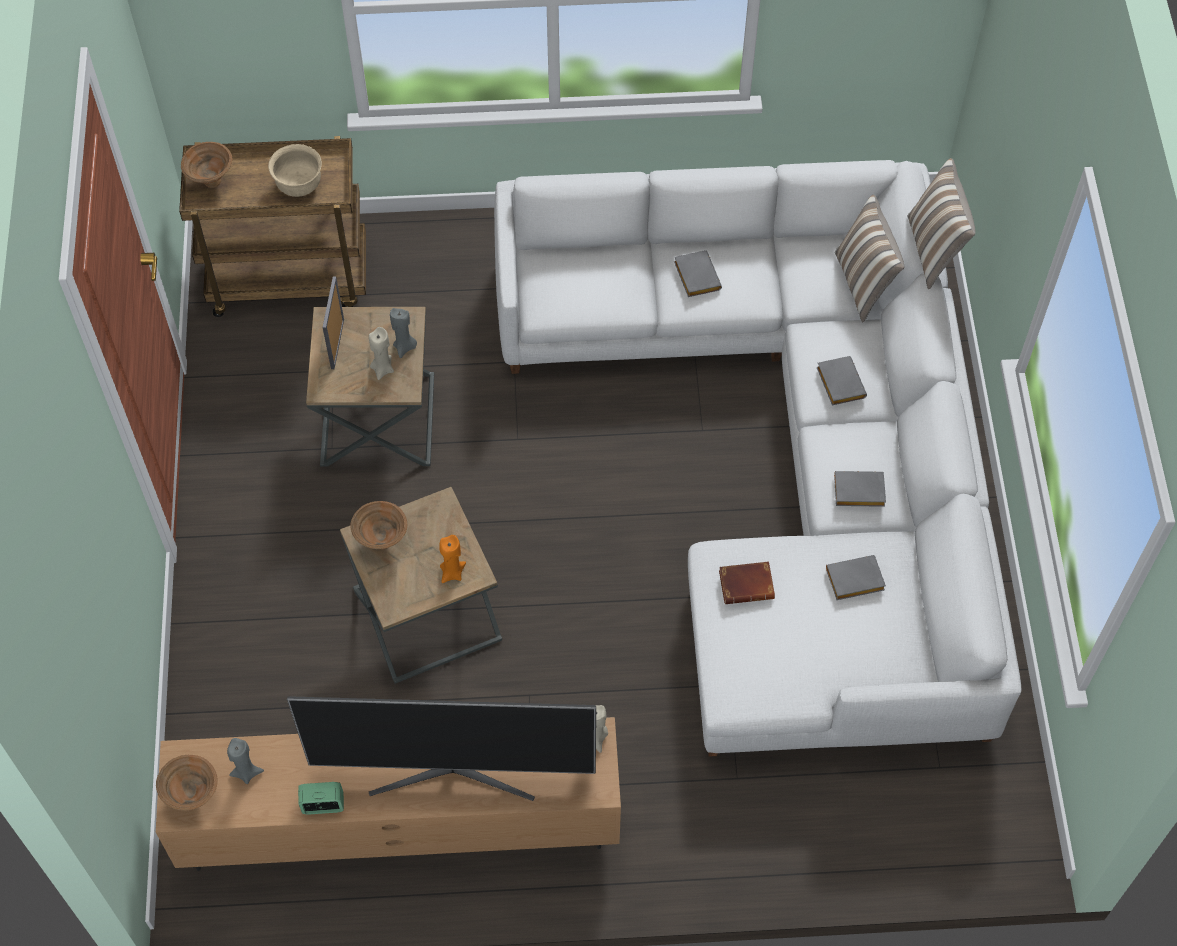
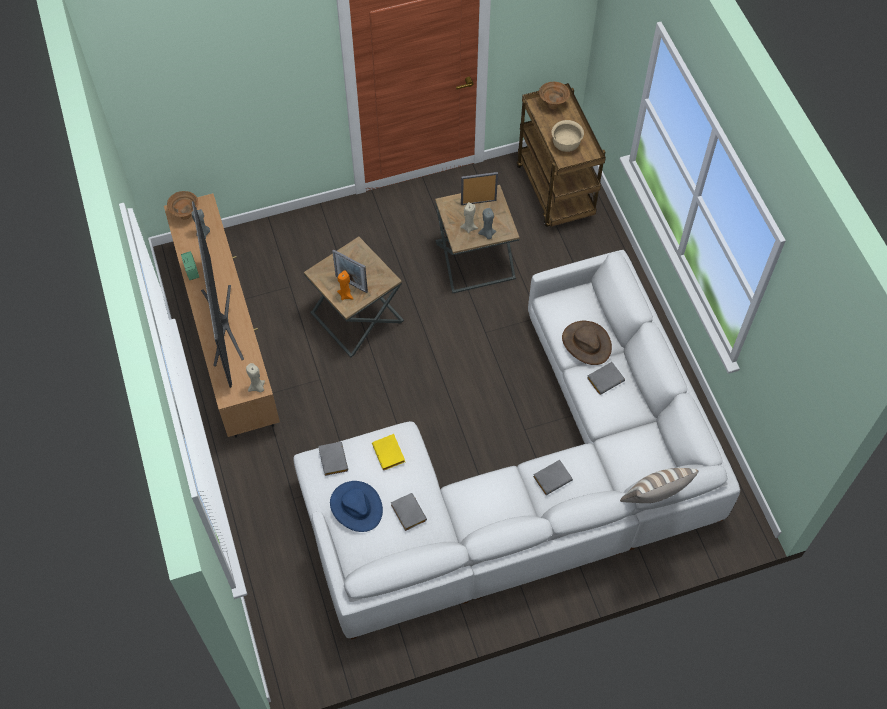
camera: 75 degrees right, 0 degrees up
(381, 541) = (356, 256): brown bowl -> none
(433, 559) = (351, 284): none -> picture frame
(628, 283) = (586, 343): none -> brown hat
(747, 584) = (390, 454): brown book -> yellow book
(828, 649) = (356, 507): none -> blue hat
(857, 493) = (473, 504): grey book -> grey book (332, 459)
(864, 283) = (637, 479): pillow -> none

